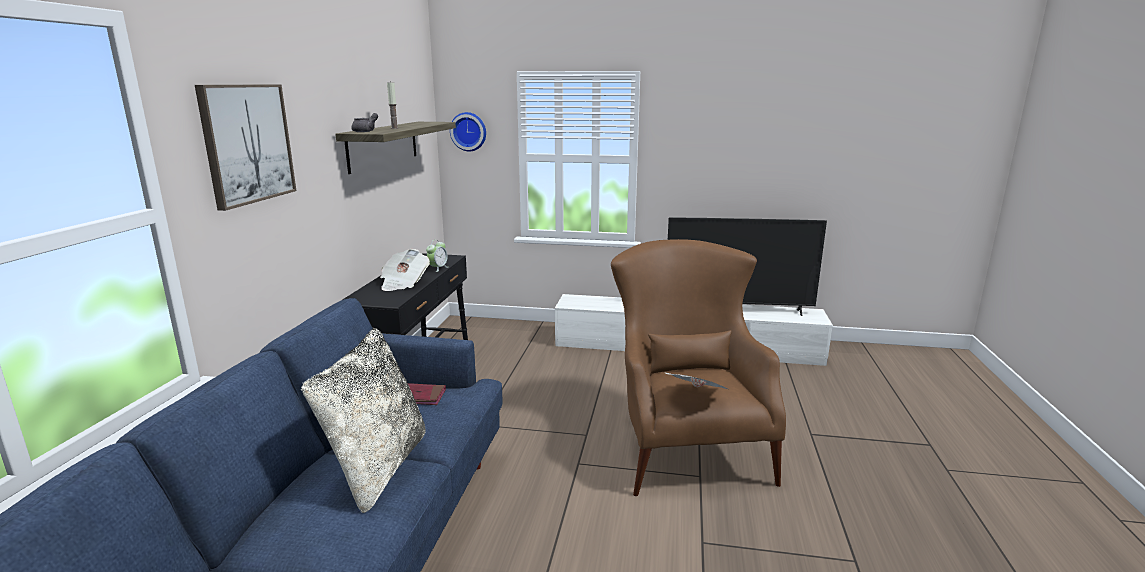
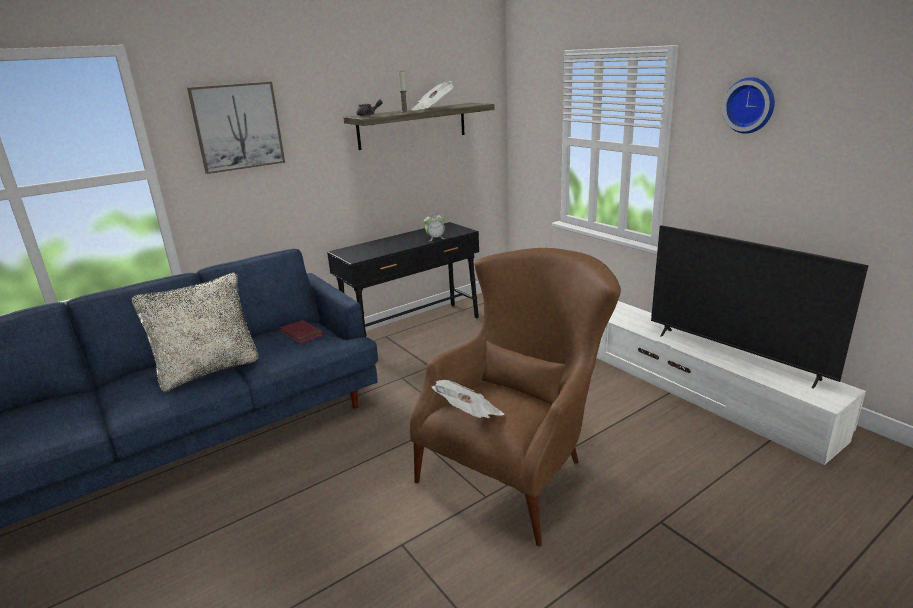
camera: 45 degrees right, 5 degrees up
(403, 283) = (390, 246): newspaper -> newspaper (433, 108)
(469, 131) = (527, 112): wall clock -> wall clock (750, 105)

